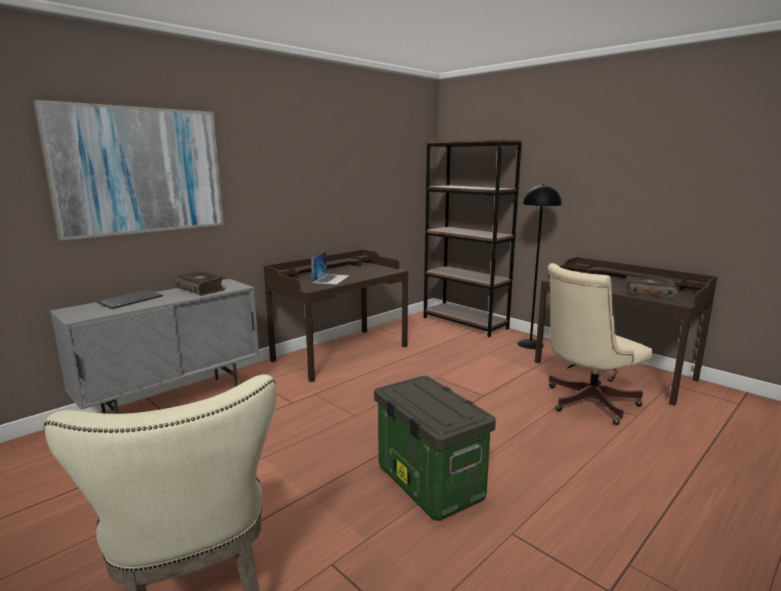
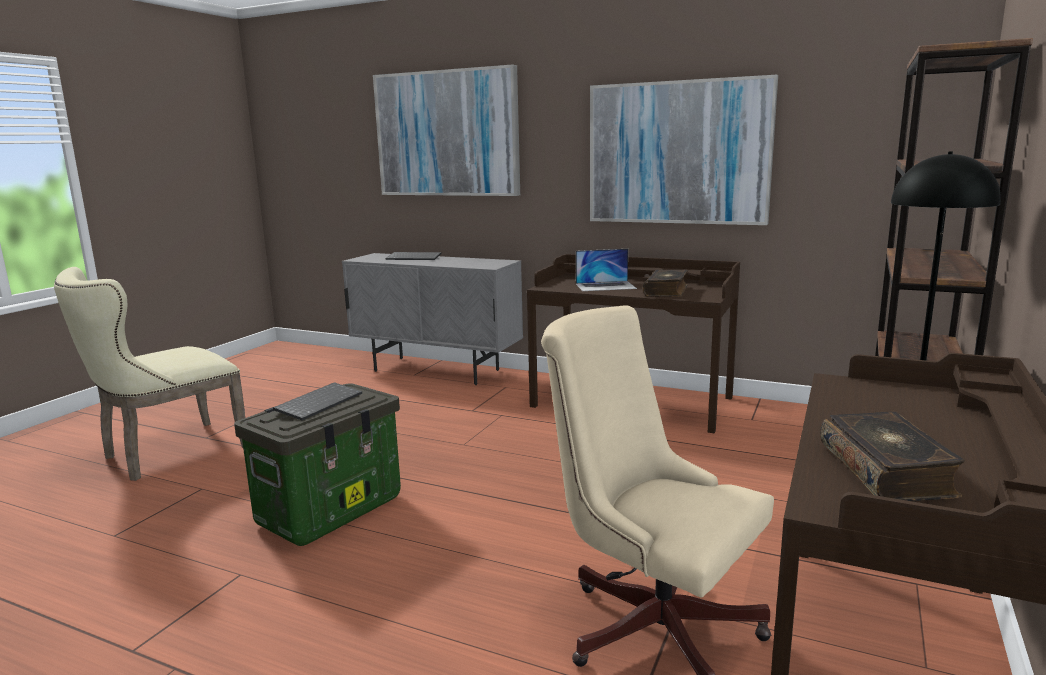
camera: 70 degrees right, 0 degrees up
(201, 289) = (468, 262): book -> book (667, 291)
(326, 185) = (678, 153): none -> picture
(422, 400) = (319, 402): none -> keyboard

